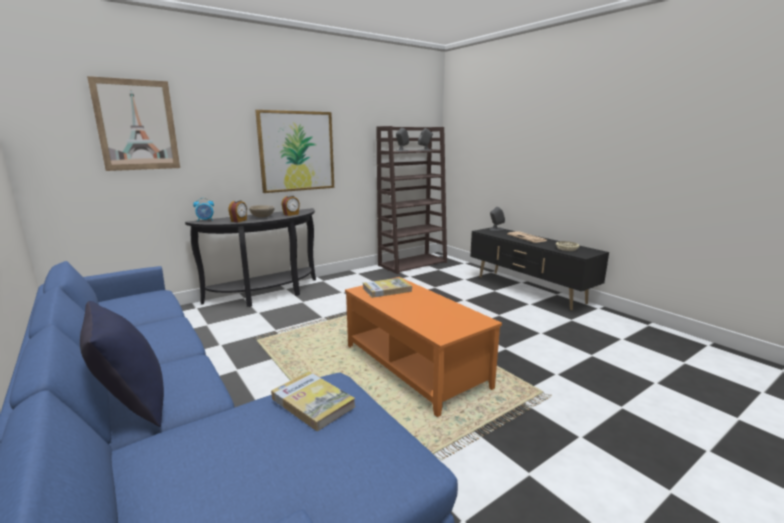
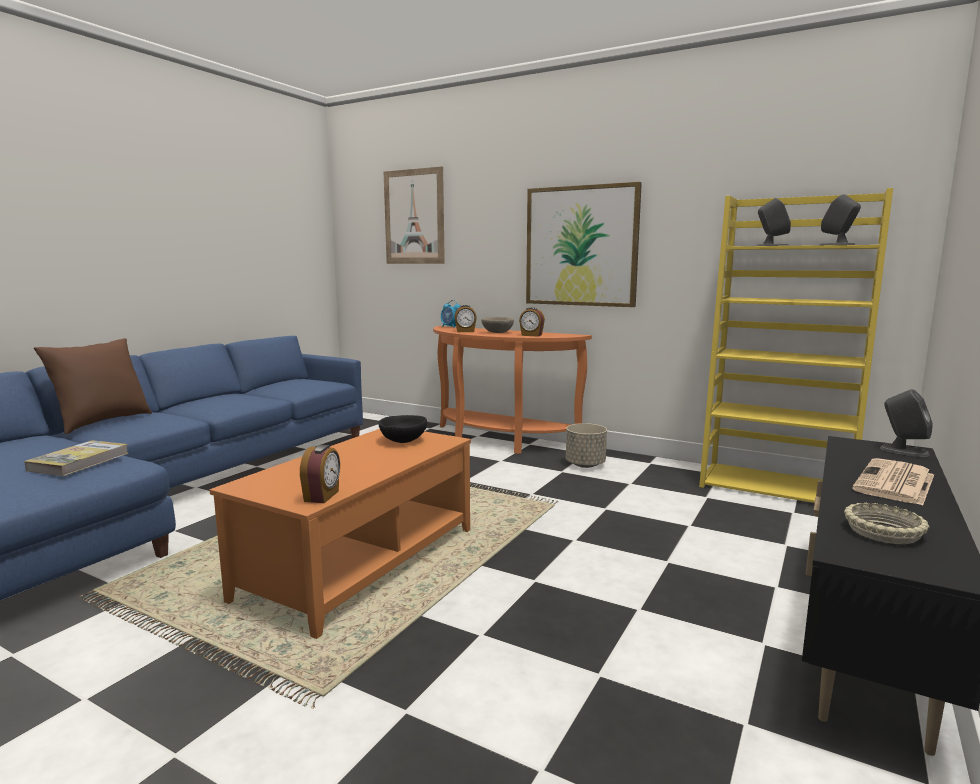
camera: 65 degrees right, 5 degrees down
(132, 405) = (102, 422): blue pillow -> brown pillow
(267, 295) = (498, 442): black console table -> orange console table
(340, 285) = (585, 465): none -> beige planter
(387, 289) = (403, 440): book -> black bowl
(412, 263) = (777, 487): brown bookcase -> yellow bookcase
(475, 316) = (322, 496): none -> alarm clock

